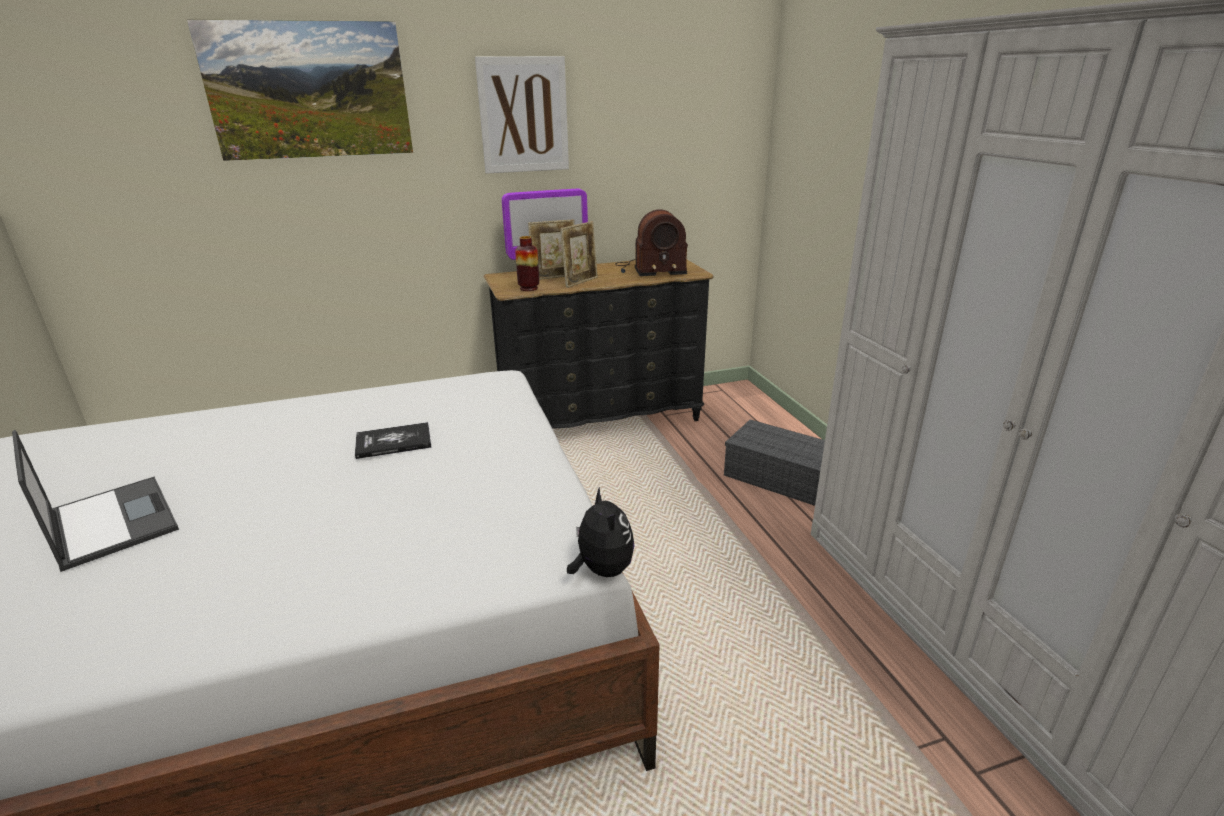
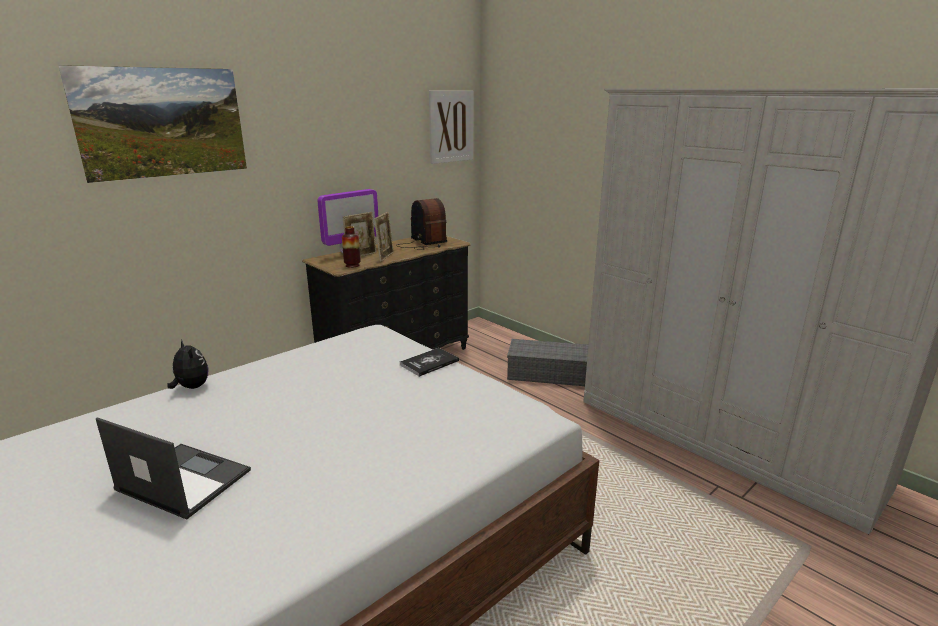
camera: 25 degrees left, 5 degrees down
(393, 442) = (347, 383): book -> book (429, 363)
(523, 115) = (326, 137): picture -> picture (451, 126)
(602, 570) = (562, 421): plush toy -> plush toy (191, 387)
(649, 269) = (424, 243): radio -> radio turned 90 degrees counterclockwise

